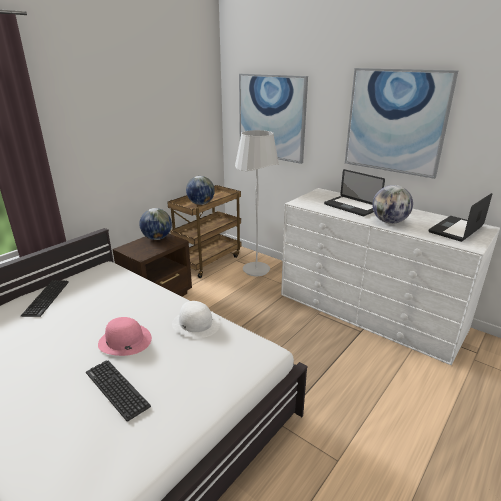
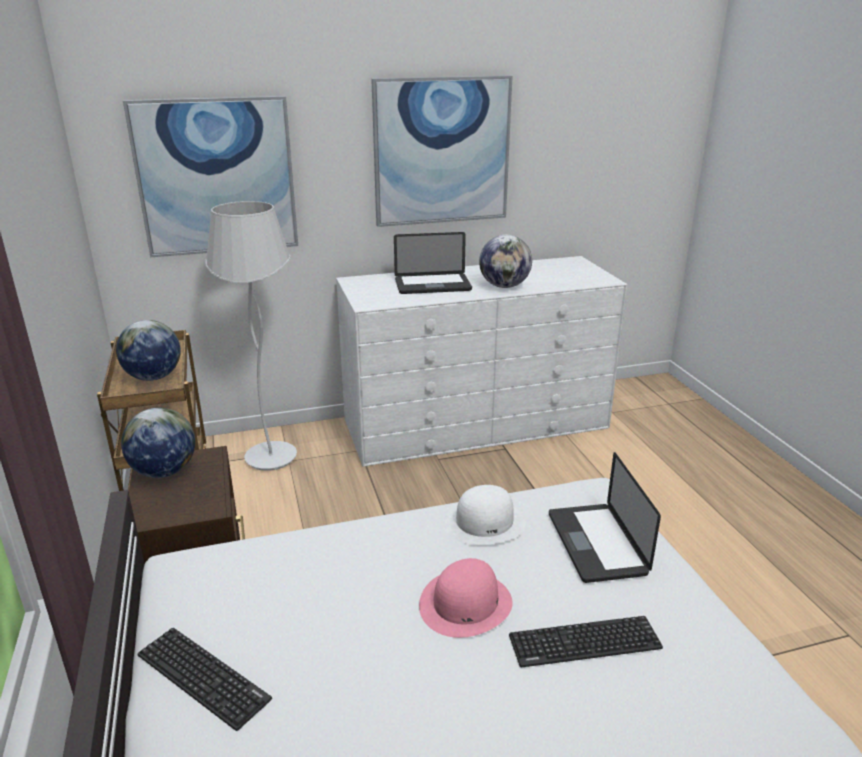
camera: 55 degrees left, 0 degrees up
(456, 229) = (563, 271): laptop -> laptop (596, 543)

